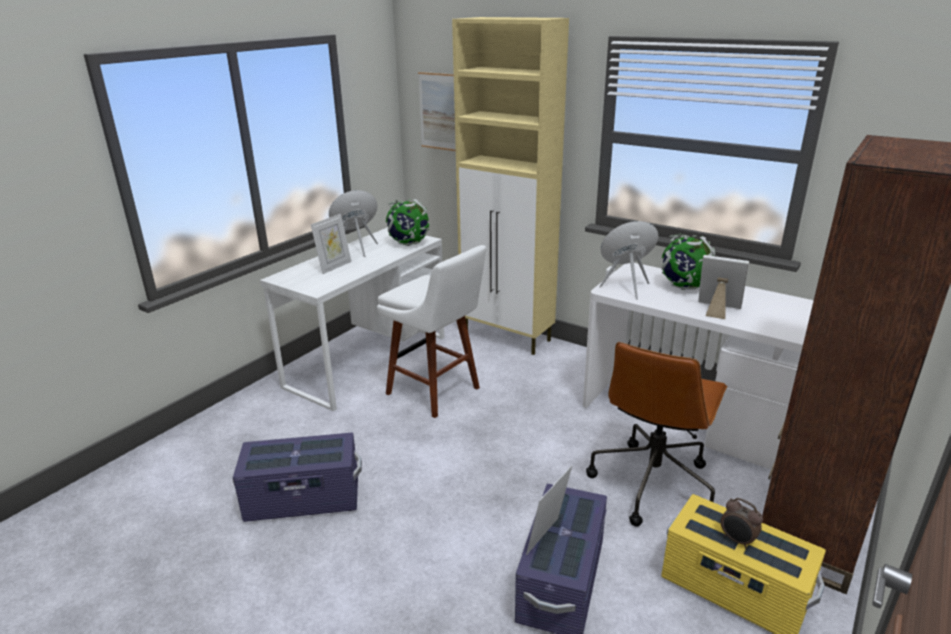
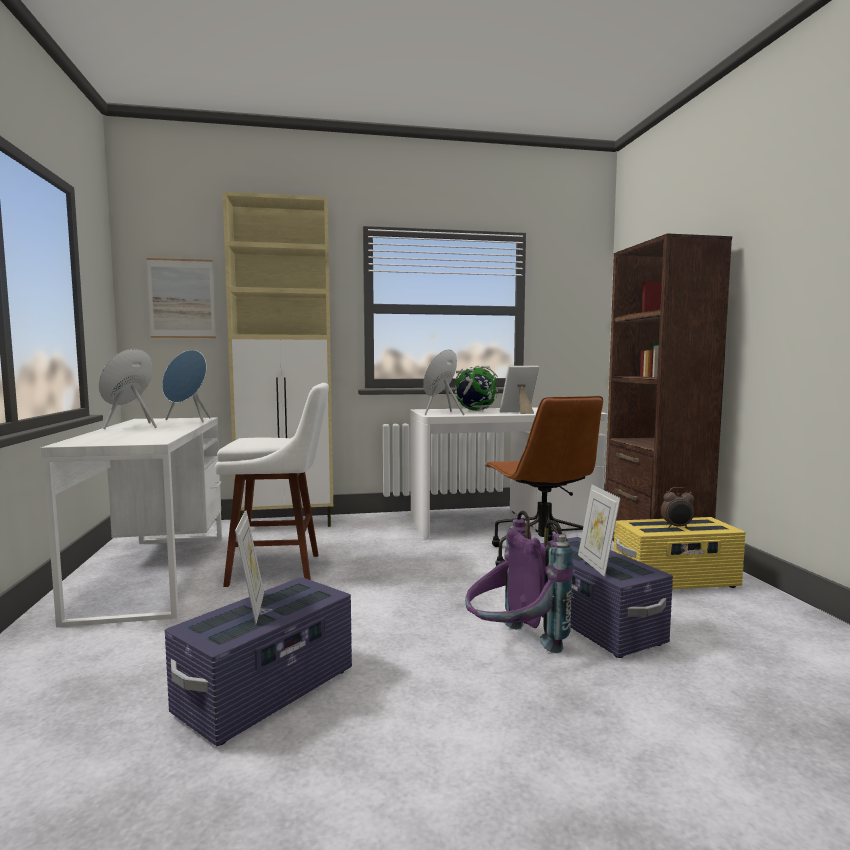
camera: 45 degrees left, 20 degrees down
(334, 267) = (133, 433): picture frame -> picture frame (252, 608)
(408, 244) = (188, 420): globe -> blue speaker
(469, 559) = (513, 646): none -> purple backpack

